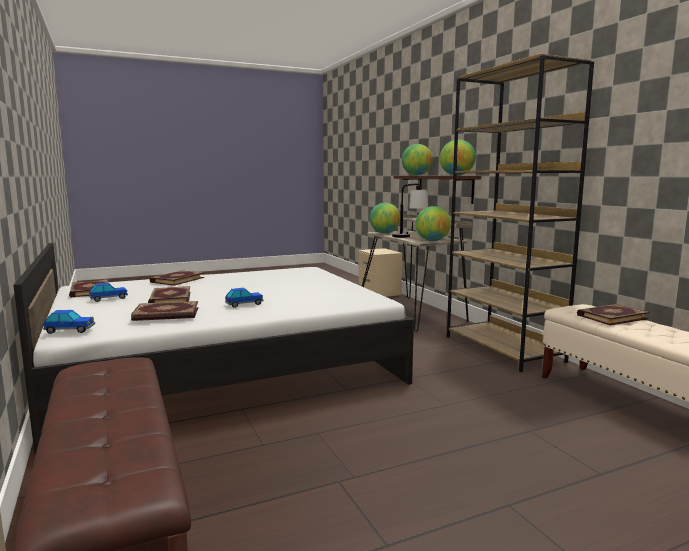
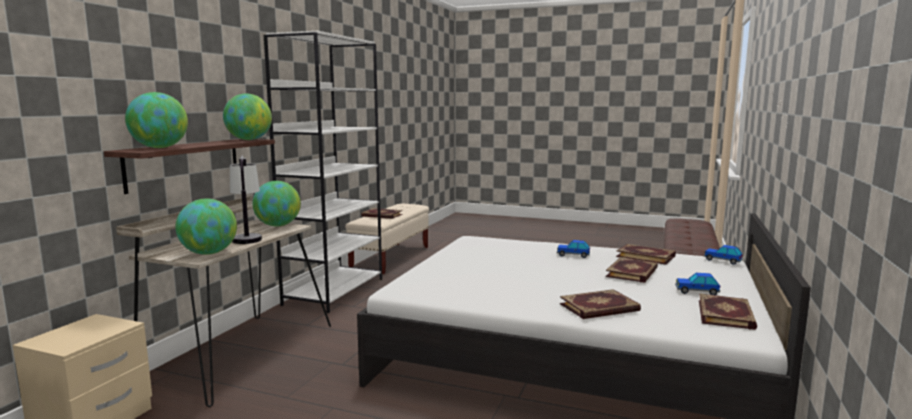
camera: 135 degrees left, 0 degrees up
(504, 349) = (334, 291): brown bookcase -> white bookcase

